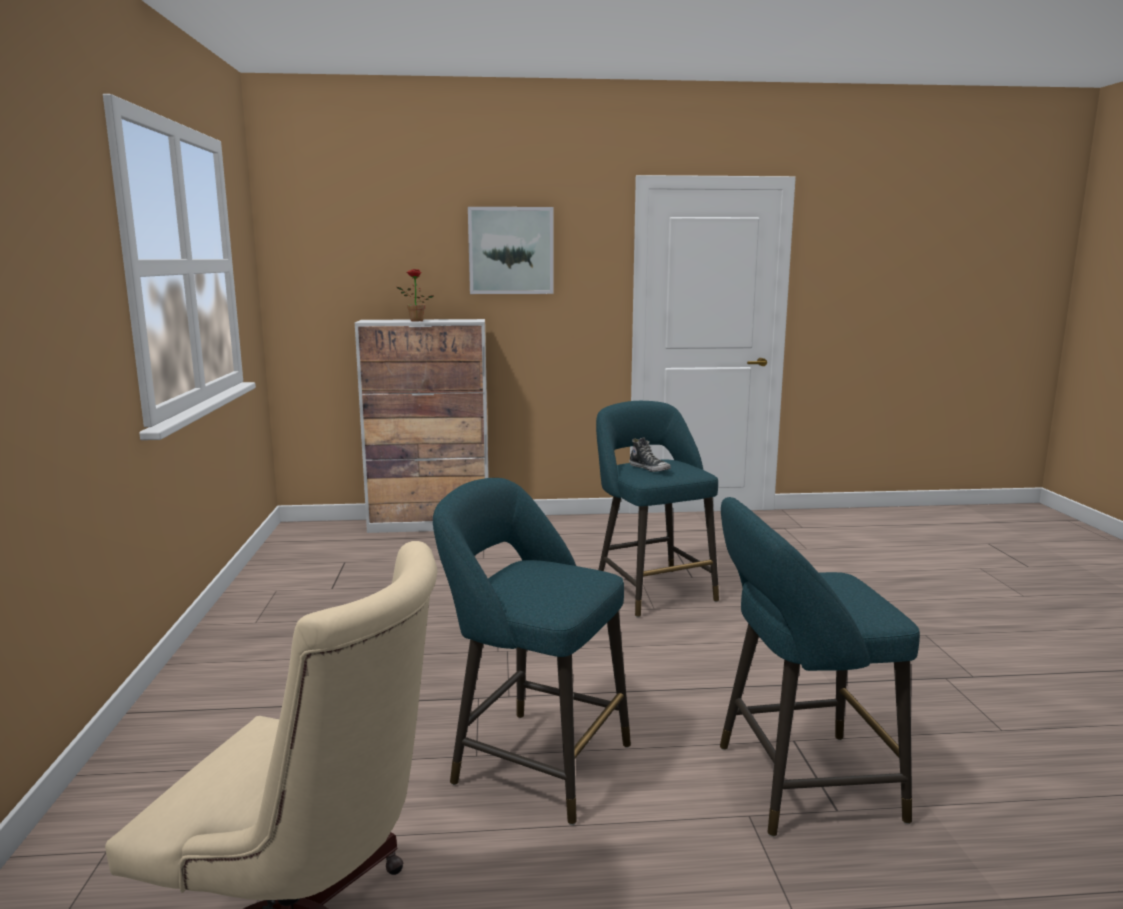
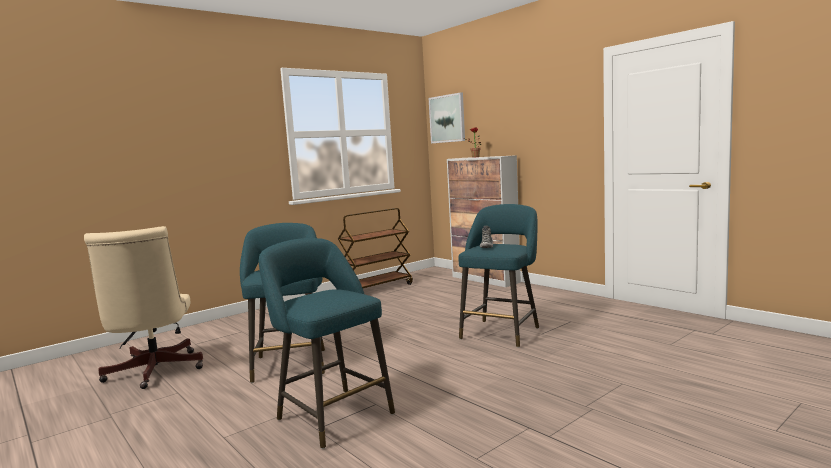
camera: 55 degrees right, 5 degrees down
(289, 586) = (377, 288): none -> brown cart
(511, 251) = (531, 111): picture -> picture (447, 118)

